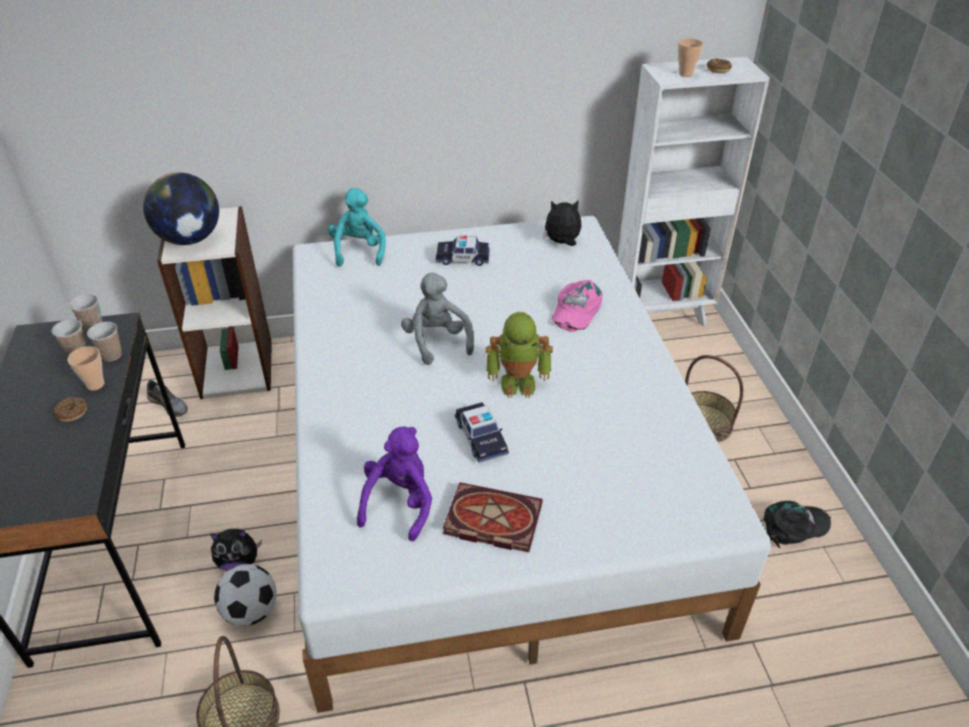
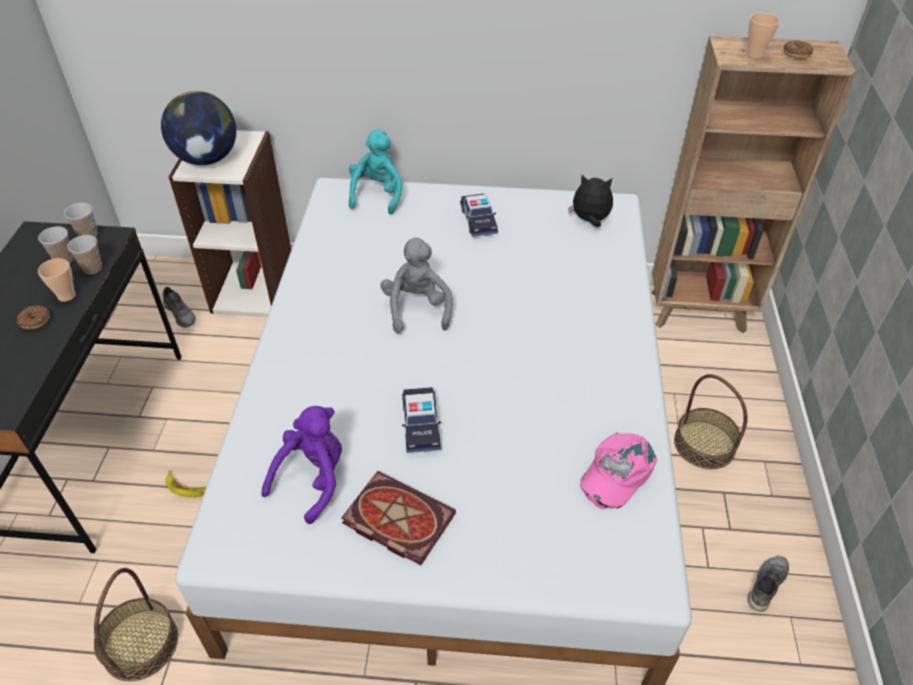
camera: 15 degrees right, 5 degrees up
(239, 562) = (190, 487): plush toy -> banana
(251, 611) = (184, 539): football -> none
(462, 258) = (478, 220): toy car -> toy car turned 120 degrees counterclockwise
(518, 382) = (483, 371): toy robot -> none
(575, 310) = (575, 300): pink cap -> pink cap (616, 472)
(662, 315) = (700, 312): white bookcase -> brown bookcase
(794, 526) = (765, 584): black cap -> grey shoe

